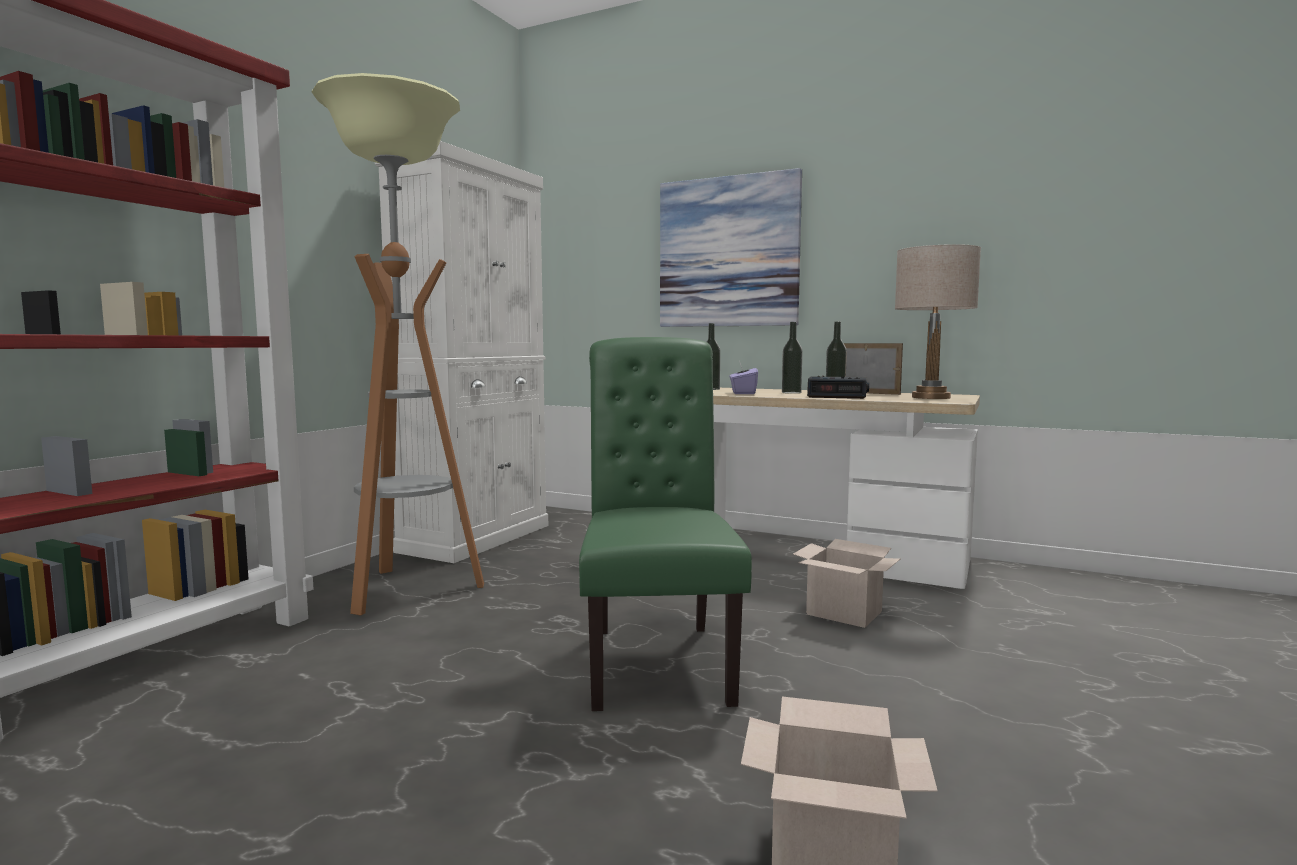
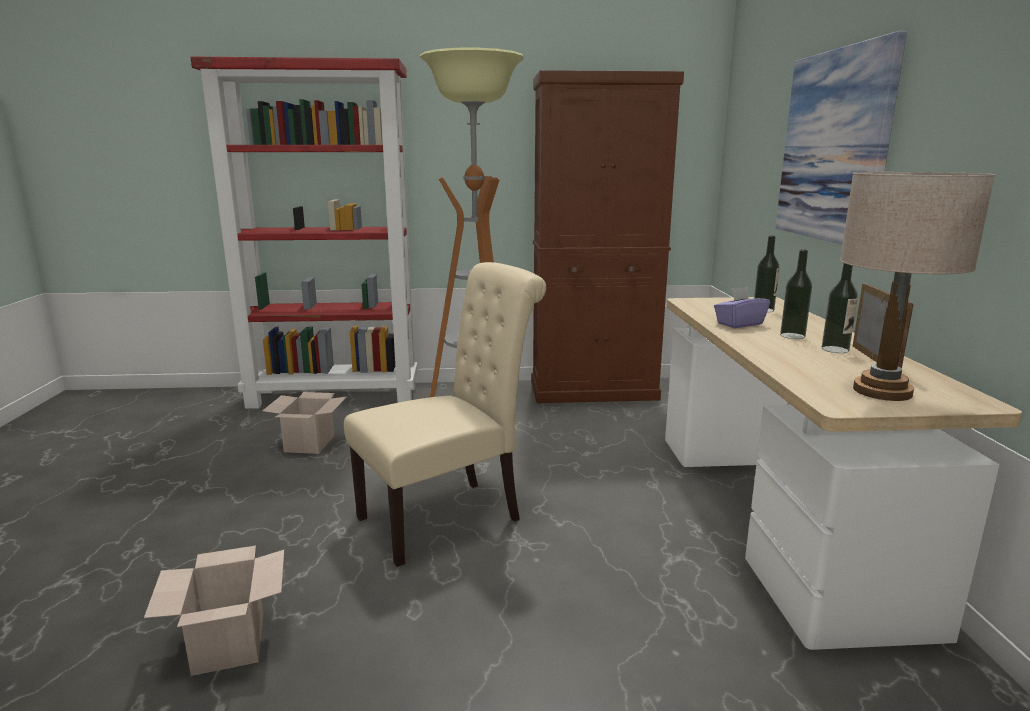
camera: 60 degrees right, 10 degrees up
(476, 538) = (594, 391): white cabinet -> brown cabinet
(657, 658) = (449, 516): green chair -> beige chair
(837, 396) = (792, 354): alarm clock -> none
(842, 613) = (629, 577): cardboard box -> cardboard box (309, 443)

